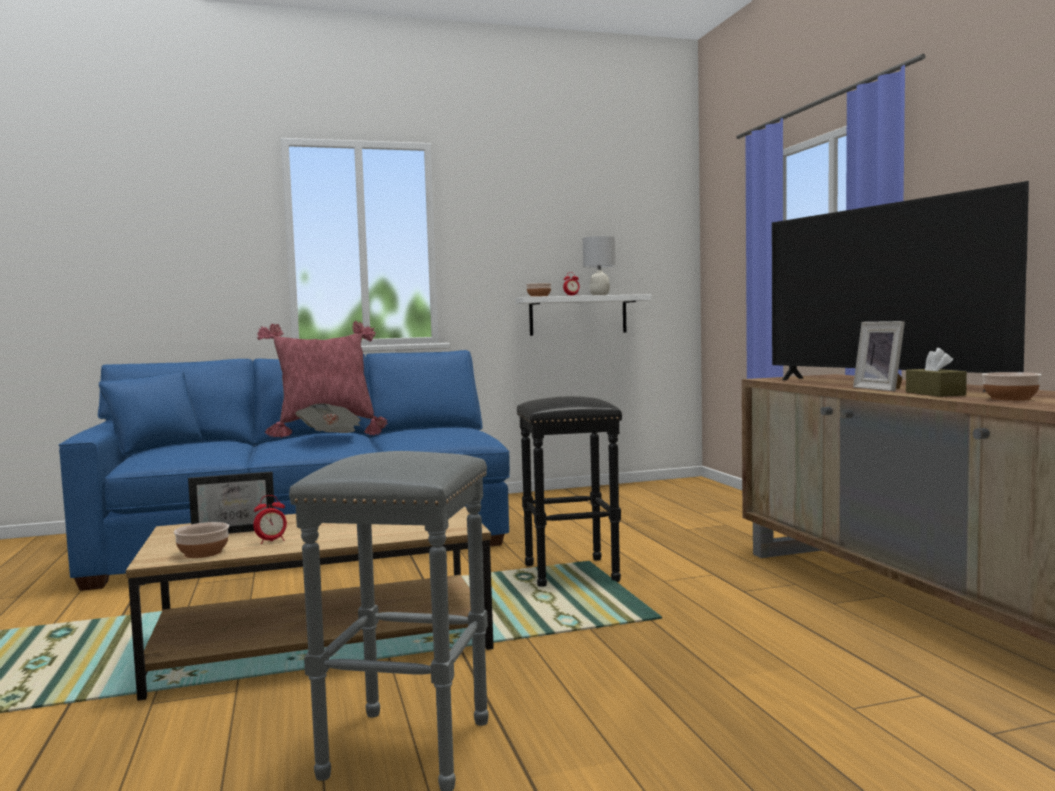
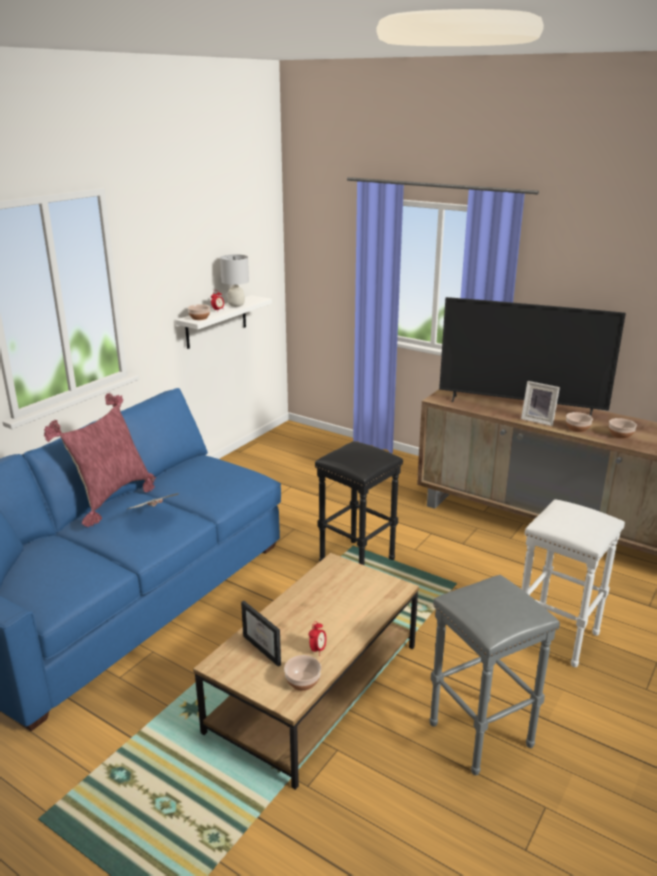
camera: 40 degrees left, 20 degrees up
(236, 530) = (267, 648): picture frame -> picture frame turned 105 degrees clockwise
(726, 707) = (559, 636): none -> white stool
(935, 393) = (577, 428): brown tissue box -> bowl

